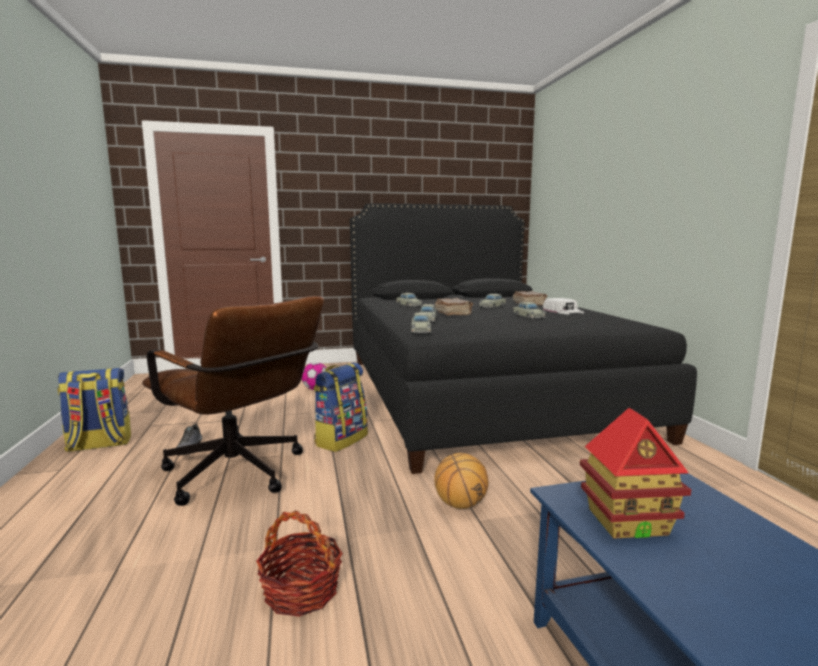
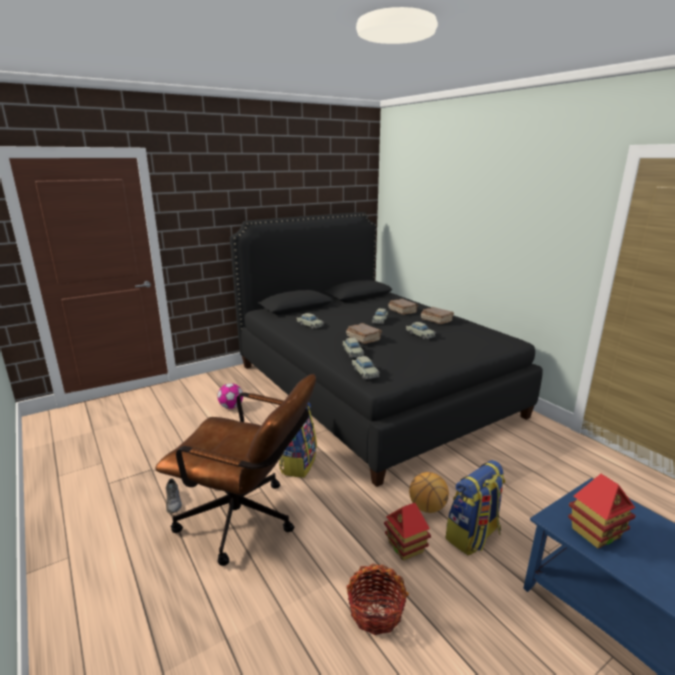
camera: 20 degrees left, 10 degrees up
(99, 445) = (79, 518): backpack -> backpack (473, 536)
(398, 536) = (406, 547): none -> toy house
(563, 311) = (436, 320): white cap -> brown book

